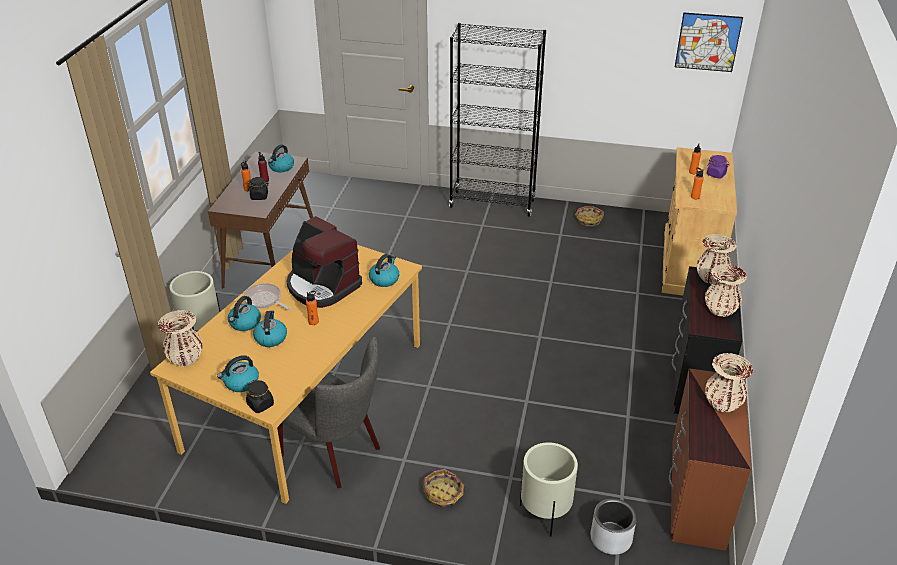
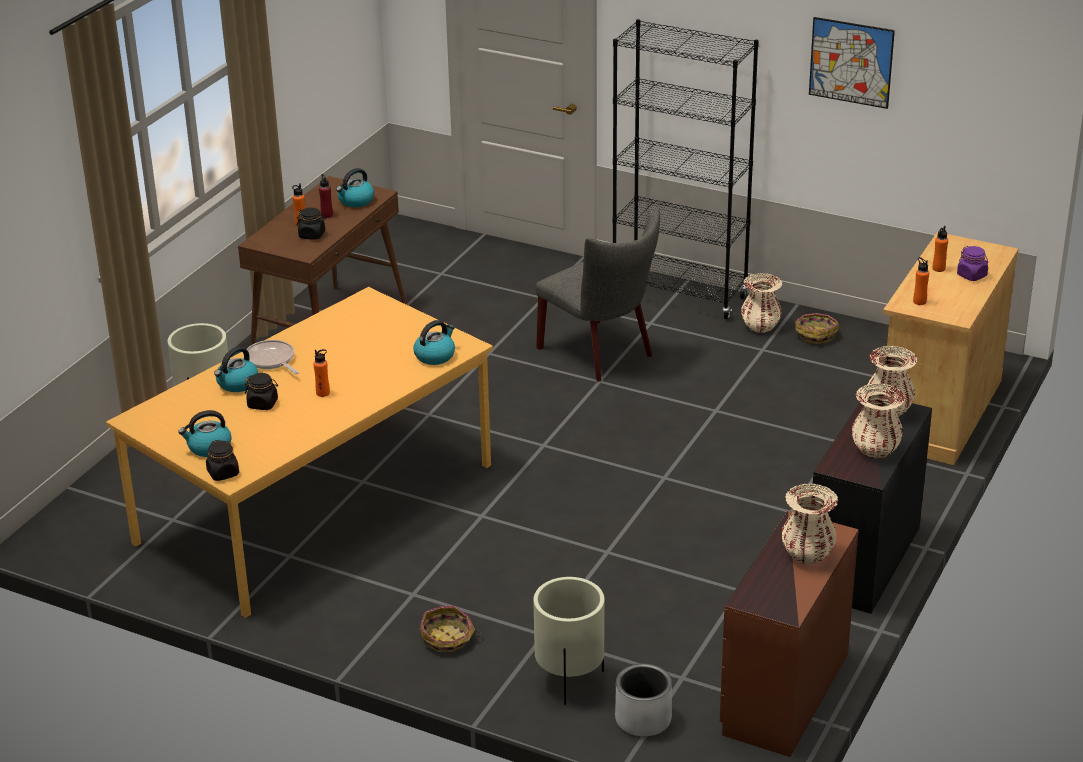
camera: 15 degrees right, 5 degrees down
(186, 358) = (152, 413): beige vase -> beige vase (760, 326)
(271, 338) = (263, 404): kettle -> black jar
(322, 286) = (351, 353): coffee machine -> none
(335, 453) = (328, 573): grey chair -> grey chair (601, 354)
(708, 42) = (990, 78): picture -> picture (851, 62)

